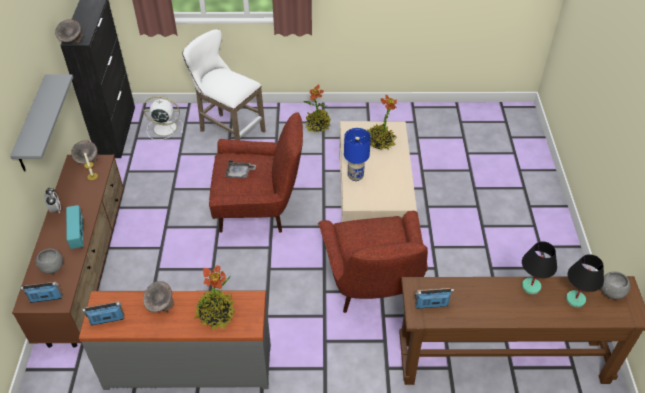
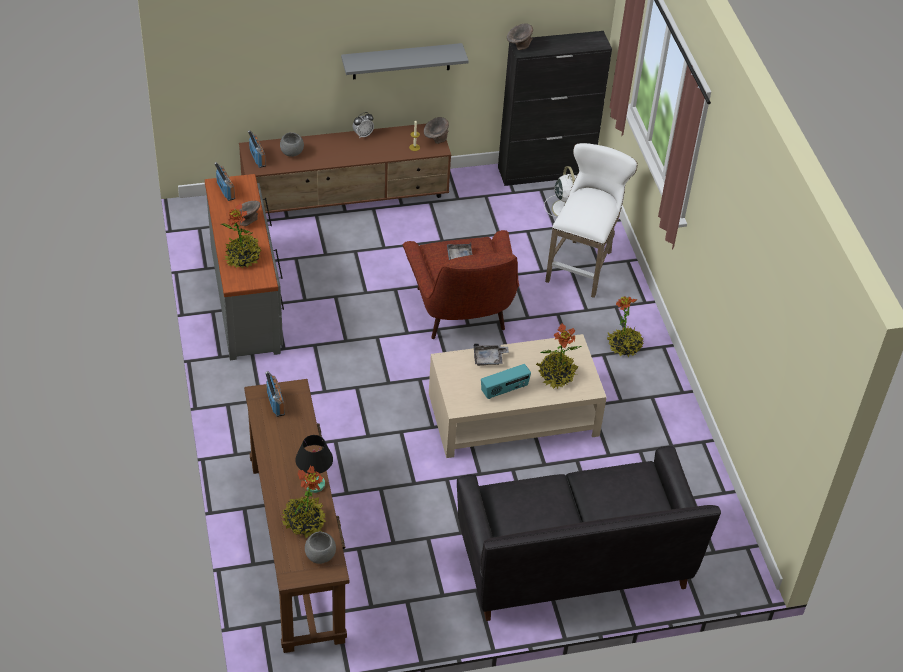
camera: 75 degrees right, 0 degrees up
(78, 234) = (335, 158): radio -> radio (504, 390)
(355, 176) = (489, 358): blue table lamp -> grey tray
(372, 286) = (373, 428): red armchair -> none
(514, 189) = (573, 562): none -> black sofa
(575, 299) = (304, 522): black table lamp -> potted plant

